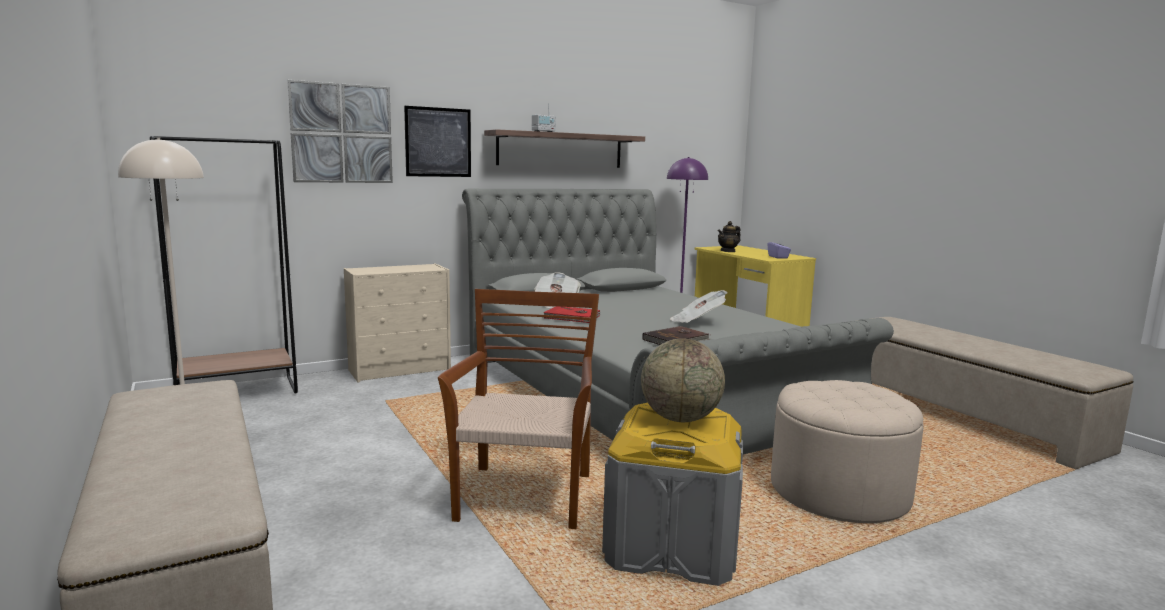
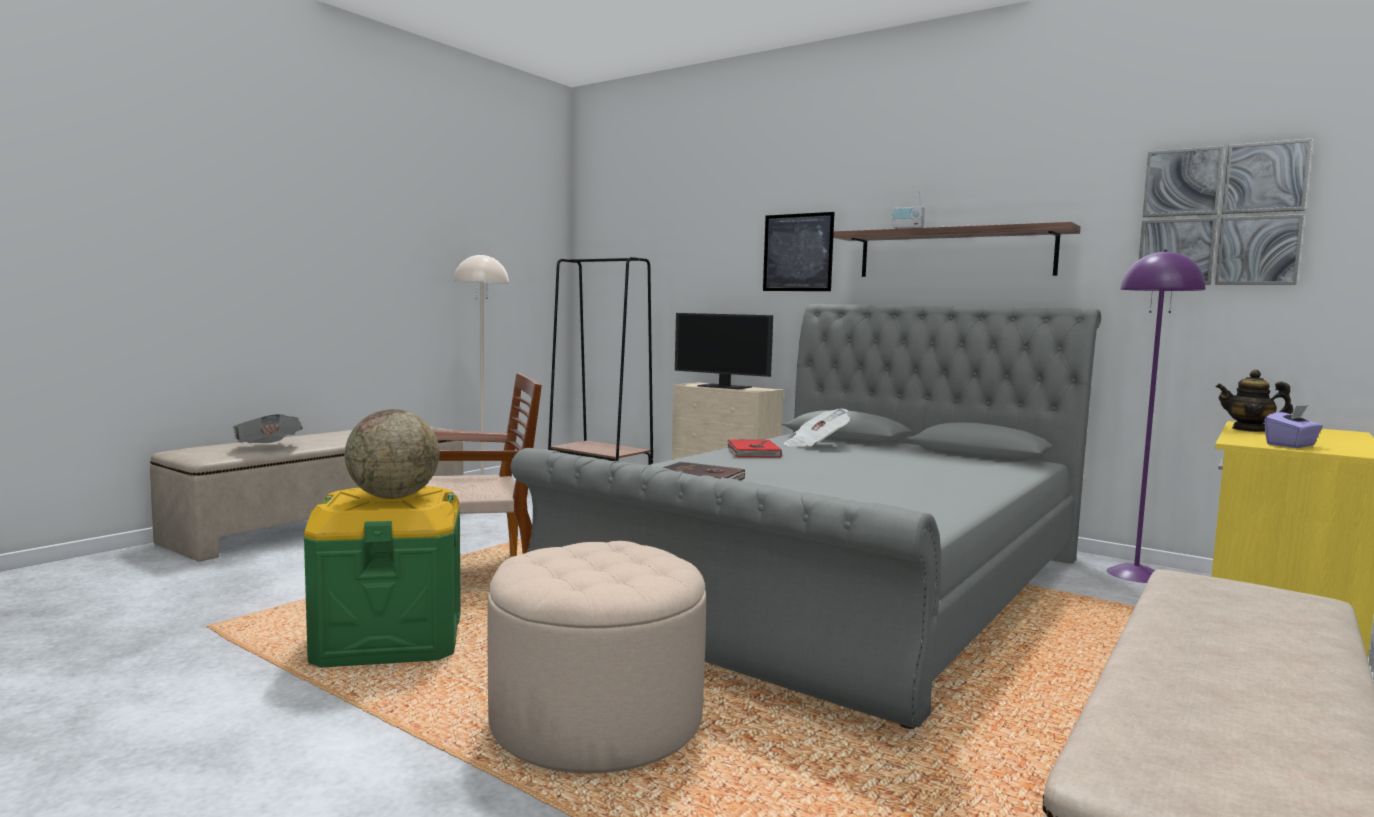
camera: 65 degrees right, 5 degrees down
(341, 133) = (711, 249): picture -> picture (1219, 216)
(395, 269) = (725, 387): none -> monitor
(672, 546) = (390, 639): grey storage box -> green storage box
(697, 321) = (840, 483): newspaper -> newspaper (268, 447)

